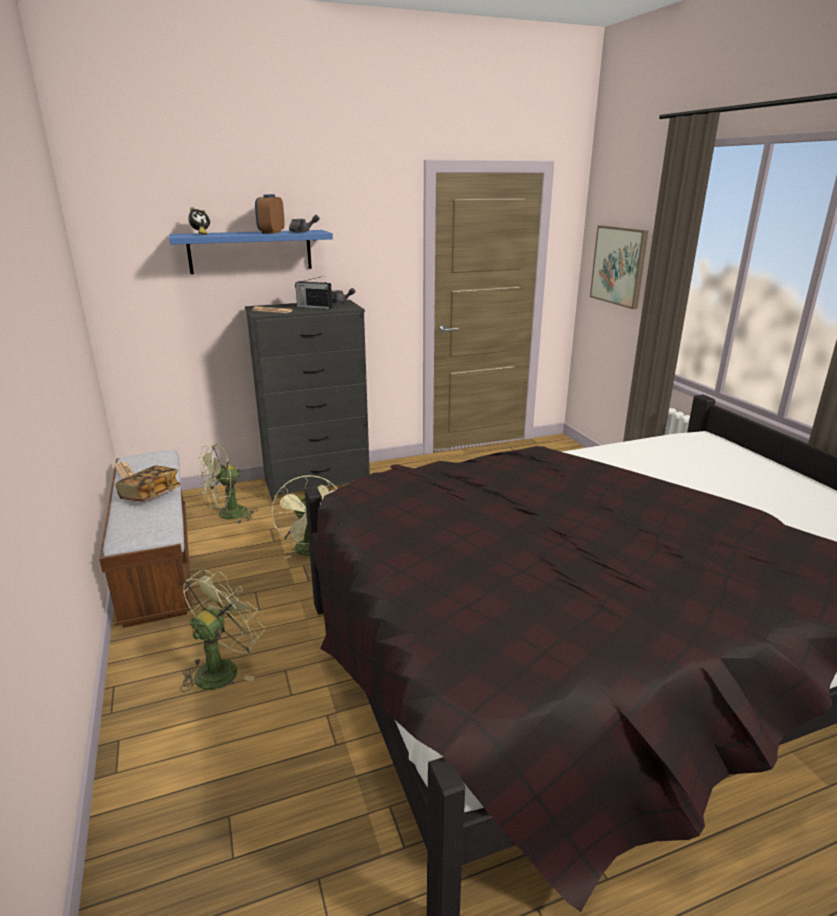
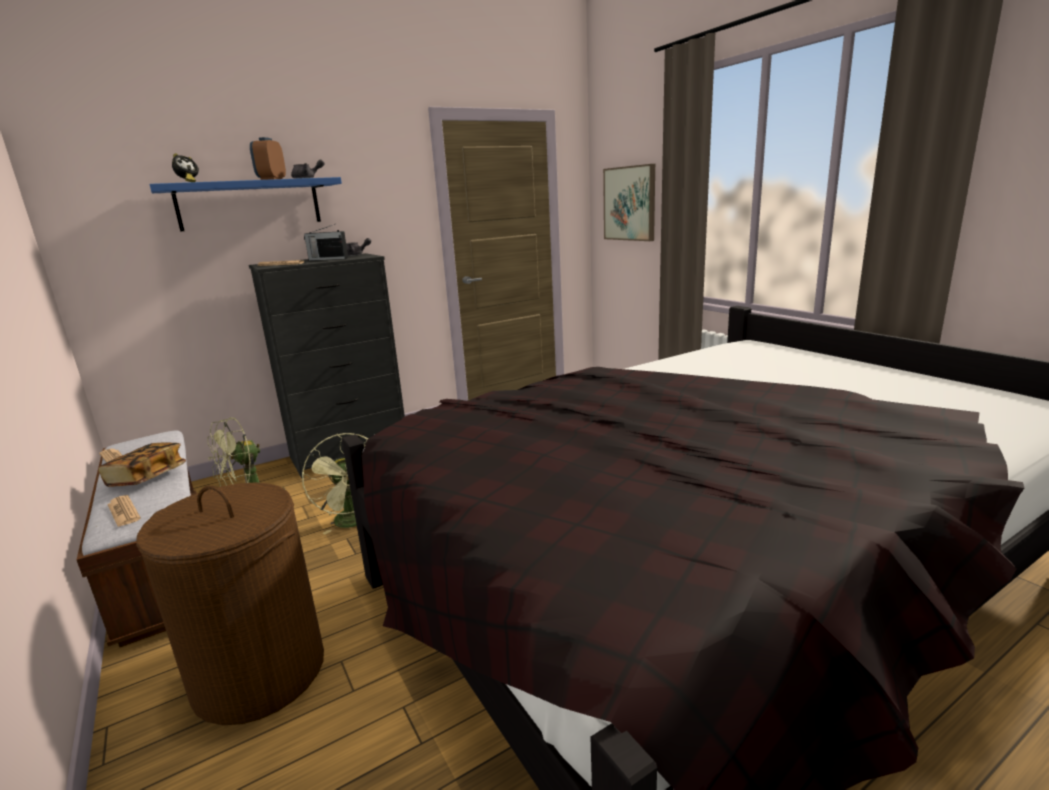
camera: 10 degrees left, 5 degrees down
(133, 523) = (123, 511): none -> newspaper
(222, 668) = (259, 674): green fan -> brown laundry basket

